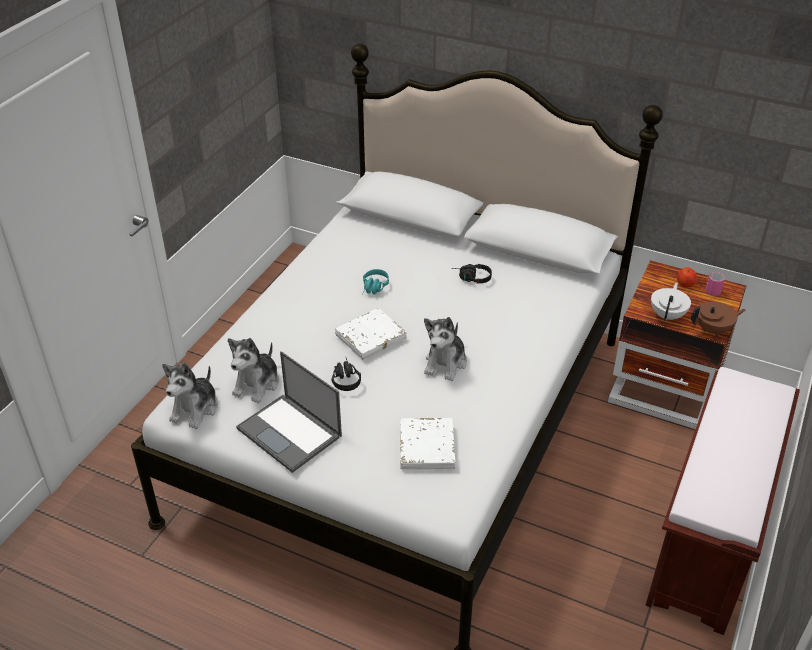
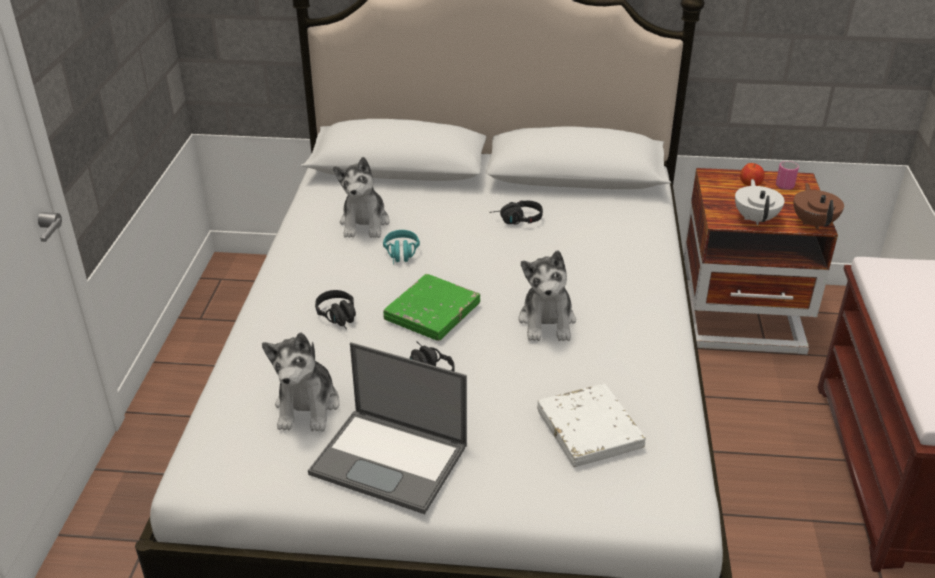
camera: 20 degrees left, 5 degrees down
(195, 409) = (229, 464): plush toy -> plush toy (365, 223)
(309, 327) = (340, 318): none -> black headphones
(370, 337) = (432, 312): white book -> green book
(713, 330) = (813, 223): brown teapot -> brown teapot turned 60 degrees counterclockwise

